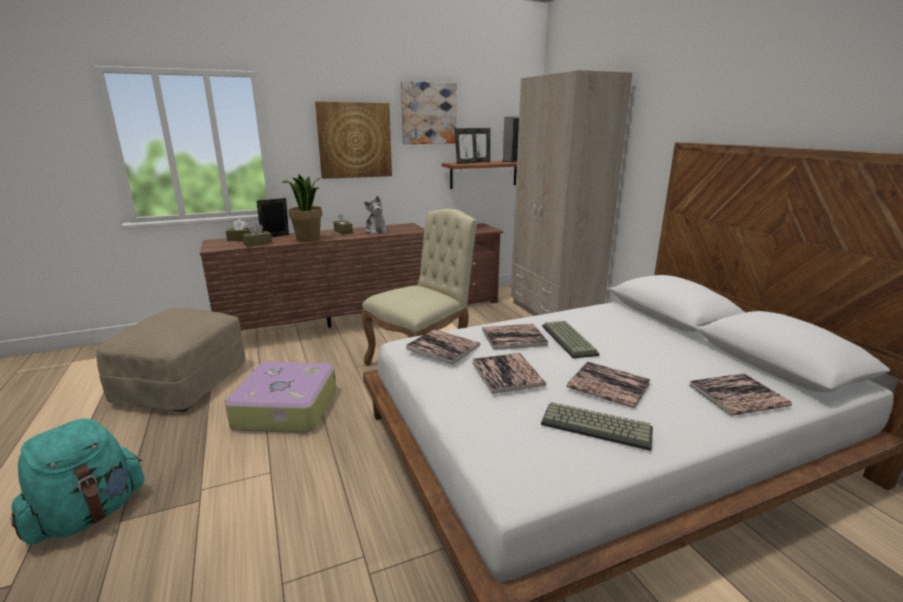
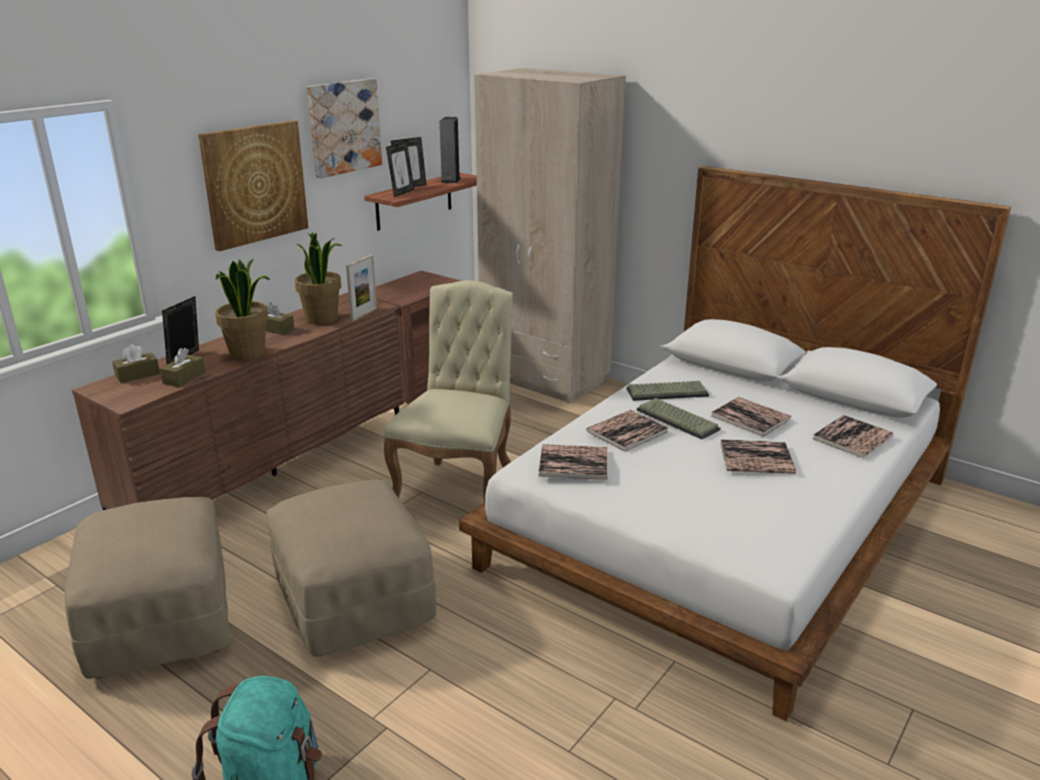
camera: 30 degrees left, 5 degrees up
(285, 409) = (355, 599): suitcase -> beige ottoman
(376, 231) = (322, 319): plush toy -> potted plant
(403, 232) = (364, 314): none -> picture frame
(507, 374) = (665, 473): book -> book (750, 417)
(597, 426) = (783, 499): keyboard -> keyboard (667, 392)

